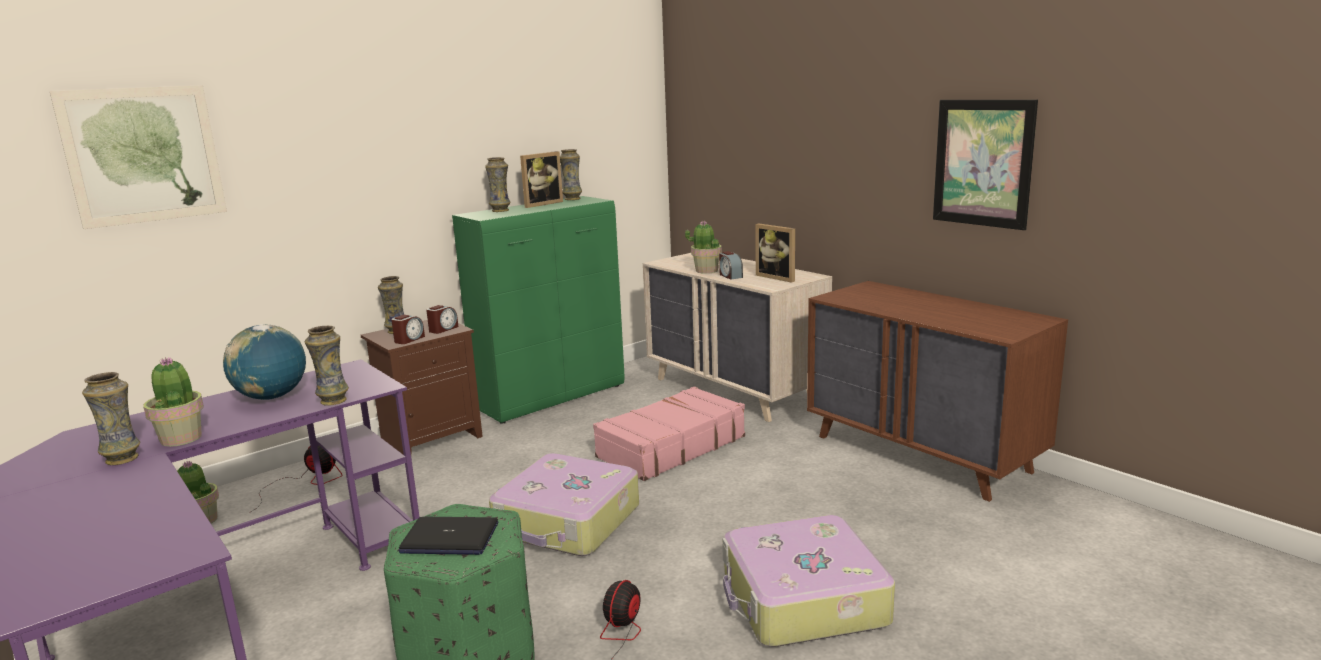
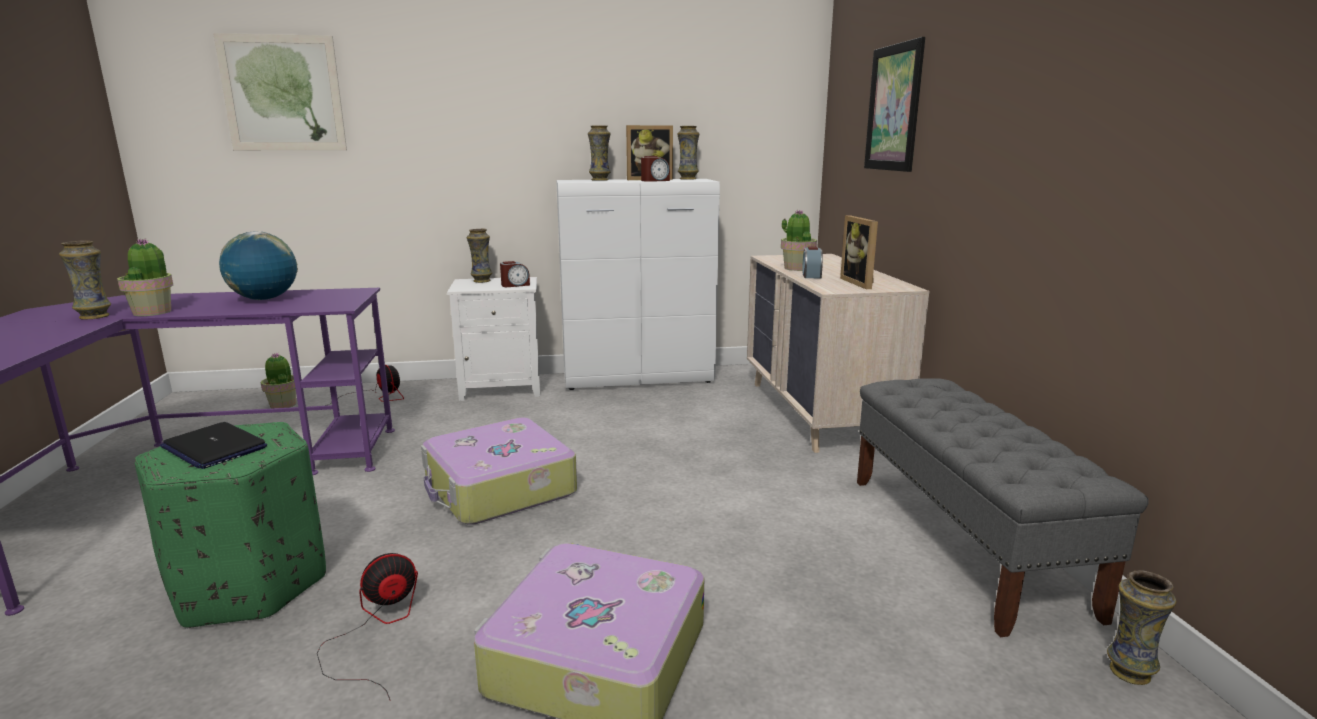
camera: 30 degrees right, 0 degrees up
(332, 401) = (287, 309): vase -> vase (1128, 672)
(409, 339) = (476, 287): alarm clock -> alarm clock (655, 181)
(431, 438) = (503, 388): brown nightstand -> white nightstand
(552, 397) = (639, 379): green cabinet -> white cabinet
(670, 447) = (681, 449): pink suitcase -> none
(922, 454) = (963, 542): brown dresser -> grey bench
(983, 163) = (1112, 126): picture -> picture (893, 108)

